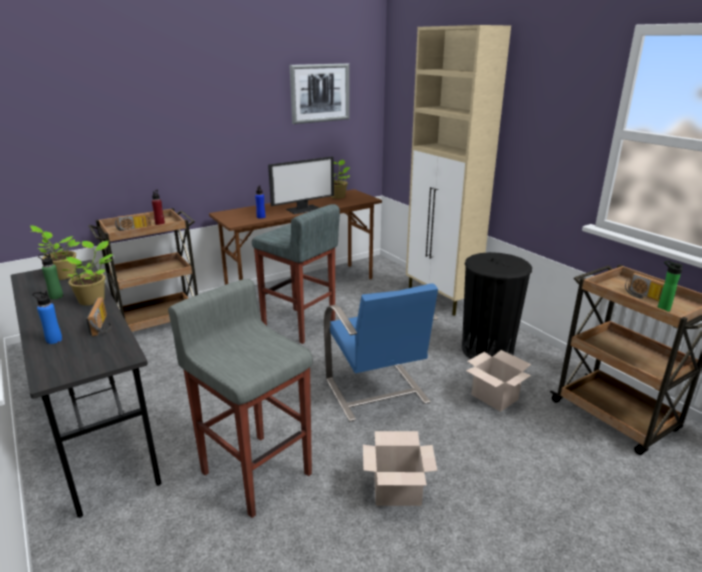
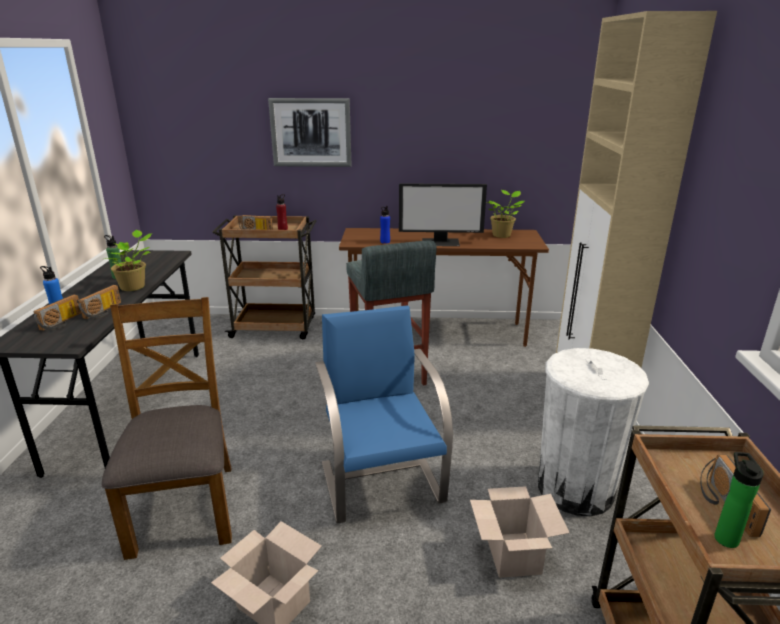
camera: 35 degrees right, 0 degrees up
(62, 275) = (150, 259): potted plant -> none
(76, 345) = (62, 322): none -> radio
(256, 471) = (185, 507): grey stool -> brown chair
(320, 93) = (501, 105): picture -> picture (311, 132)
(376, 392) = (381, 480): blue chair -> blue chair turned 150 degrees clockwise
(487, 350) = (575, 488): black trash can -> white trash can

